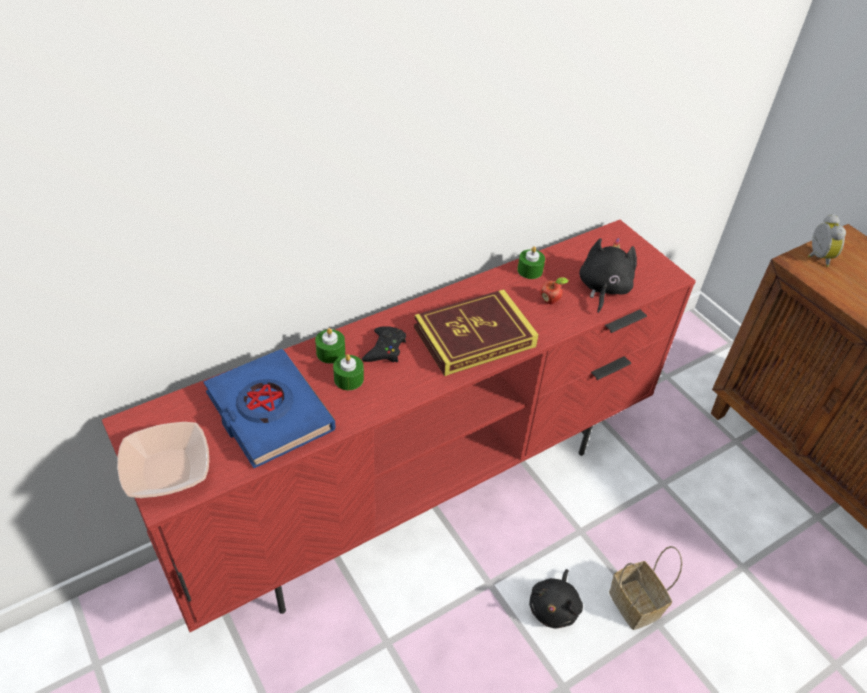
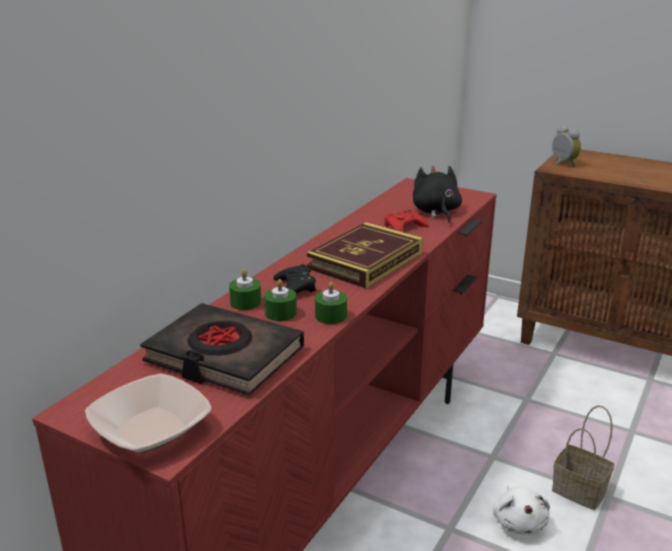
camera: 25 degrees left, 20 degrees down
(269, 412) = (224, 356): blue book -> black book
(530, 270) = (368, 216): green candle -> green candle (331, 316)
(550, 301) = (404, 227): apple -> red game controller
(554, 607) = (519, 522): black plush toy -> white plush toy

